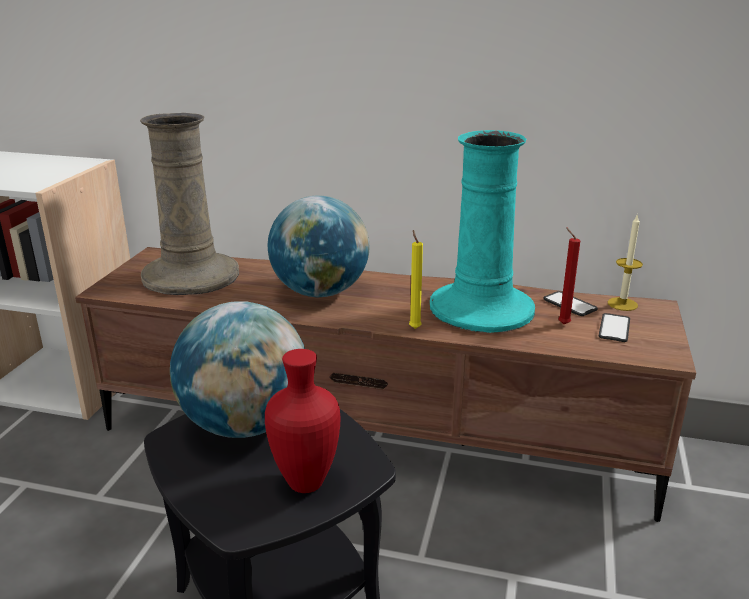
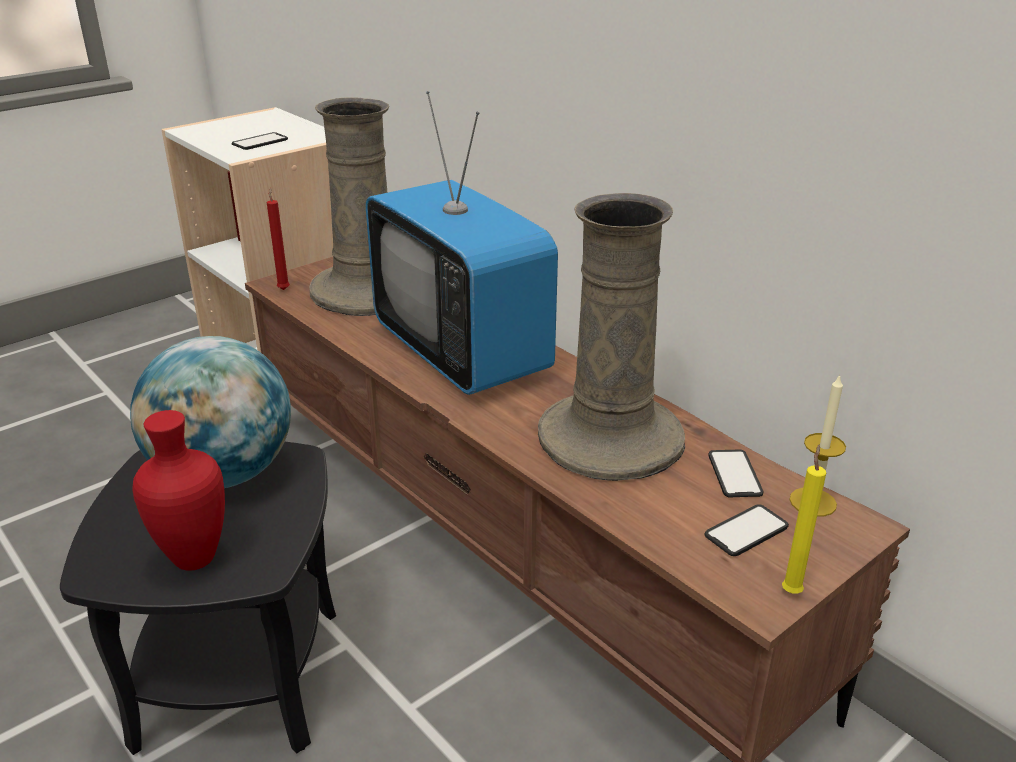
camera: 35 degrees right, 5 degrees up
(35, 174) = (260, 142): none -> phone
(320, 292) = (461, 352): globe -> television
(414, 327) = (499, 432): yellow candle -> yellow candle (791, 590)
(482, 309) = (611, 438): turquoise vase -> beige vase
(562, 323) = (684, 496): red candle -> red candle (284, 289)

